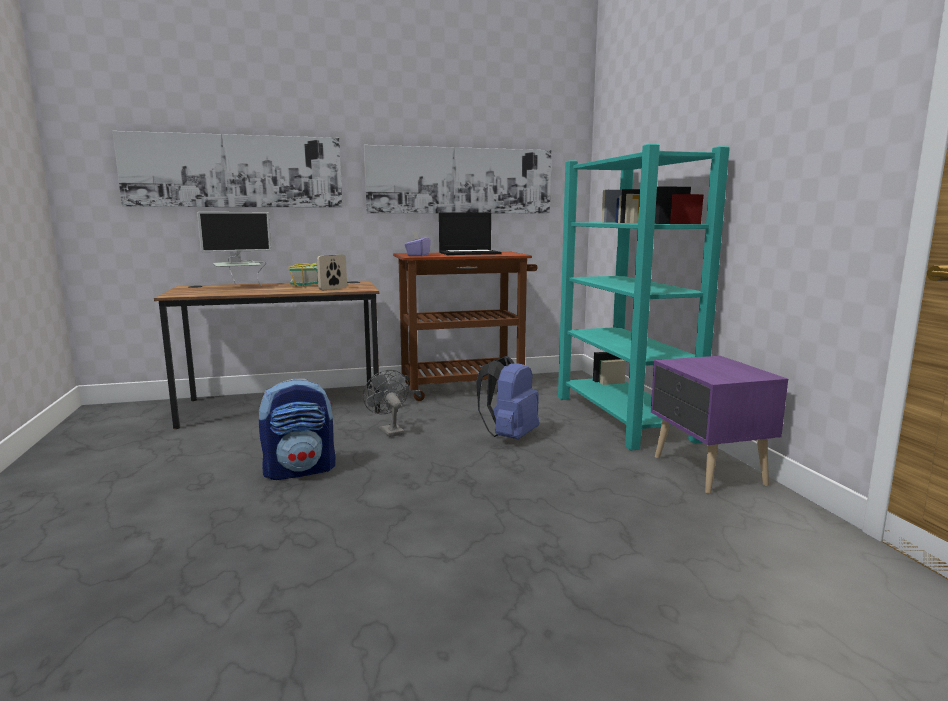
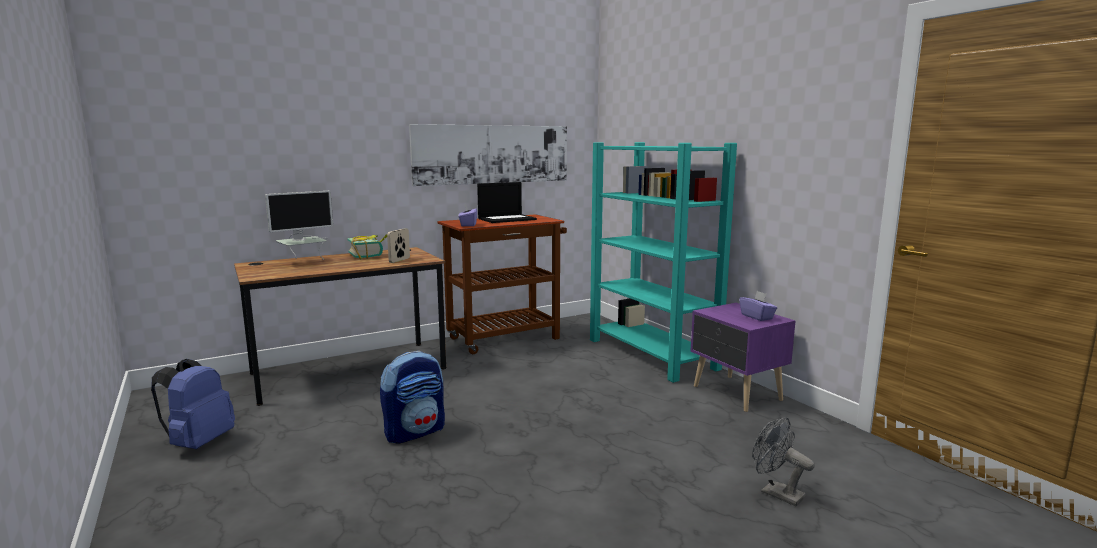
camera: 15 degrees left, 0 degrees up
(234, 171) = (288, 151): picture -> none
(389, 430) = (467, 385): grey fan -> grey fan (776, 493)
(509, 436) = (572, 380): blue backpack -> blue backpack (198, 443)
(735, 371) = (757, 317): none -> purple tissue box

